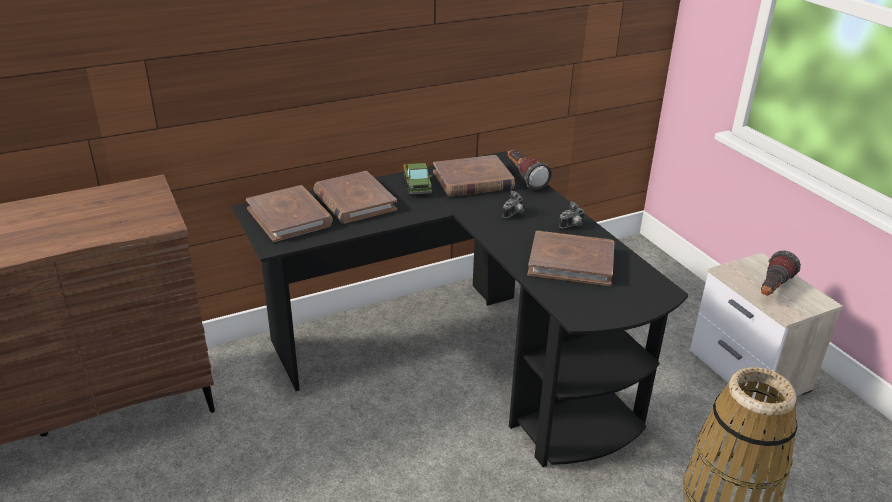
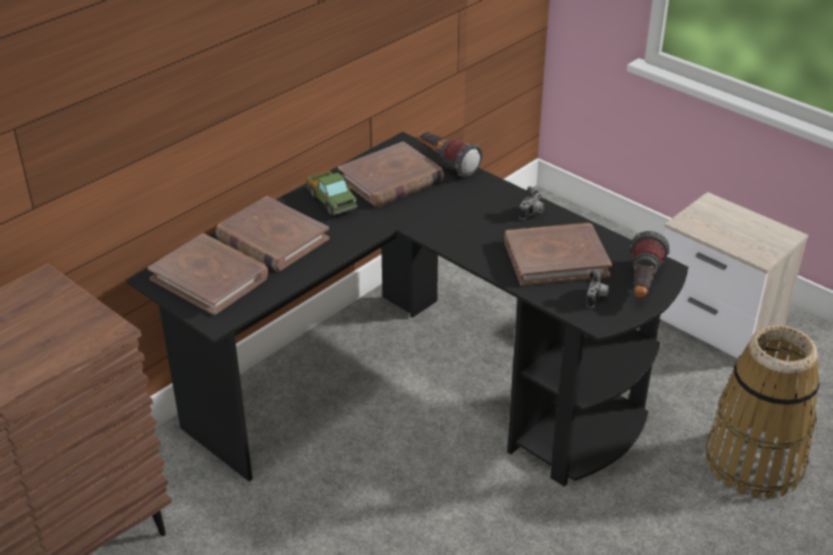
camera: 20 degrees left, 5 degrees up
(514, 214) = (463, 213): camera -> camera (596, 298)
(772, 289) = (736, 233): flashlight -> flashlight (643, 284)

